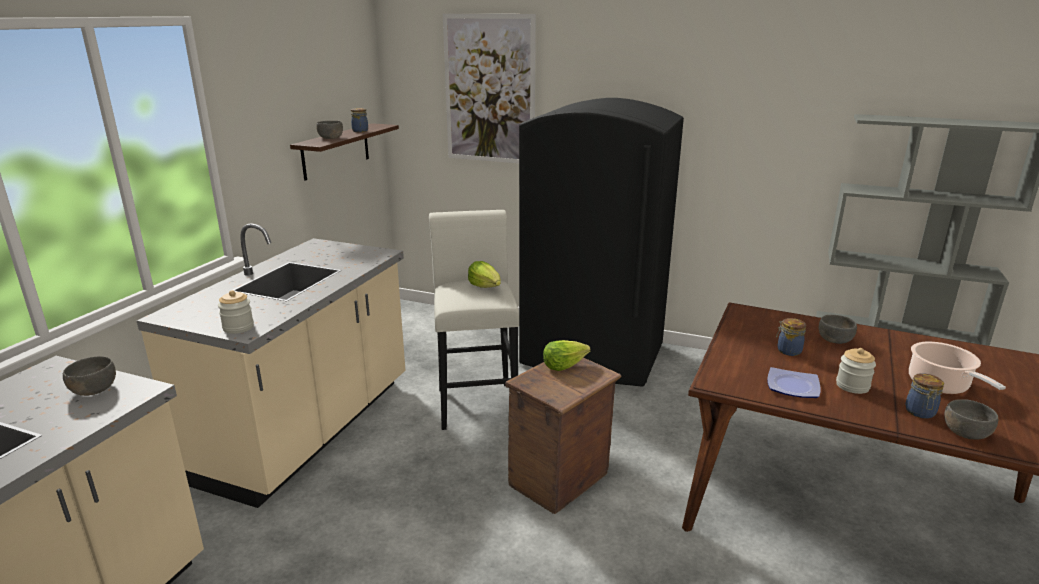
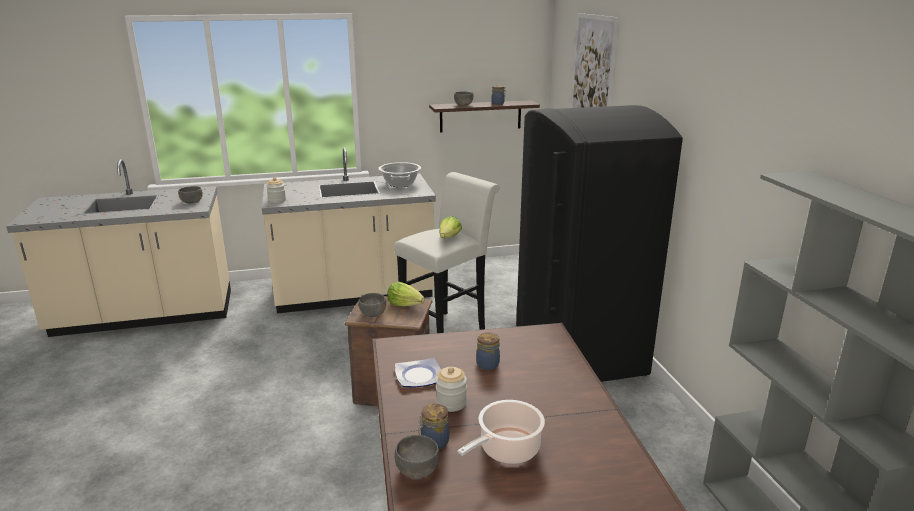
camera: 55 degrees right, 0 degrees up
(330, 254) = (400, 184): none -> cooking pot
(835, 340) = (543, 383): grey bowl -> grey bowl (373, 313)

